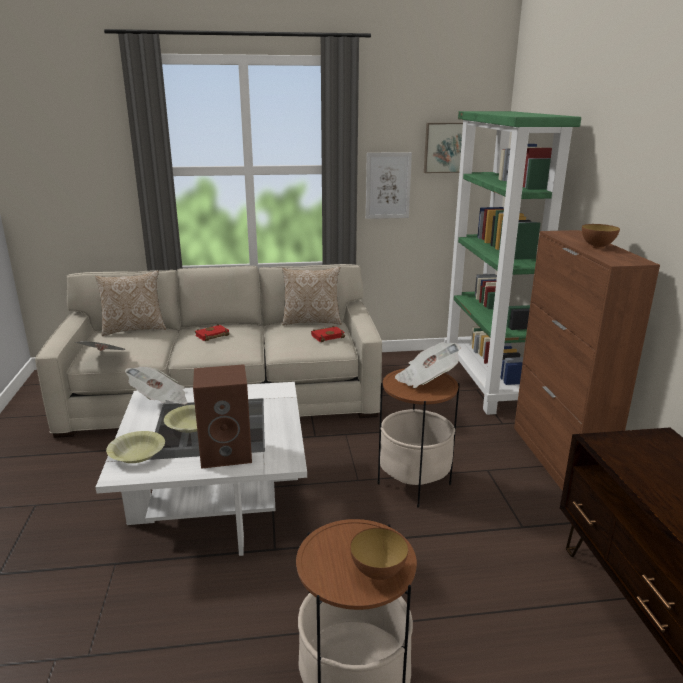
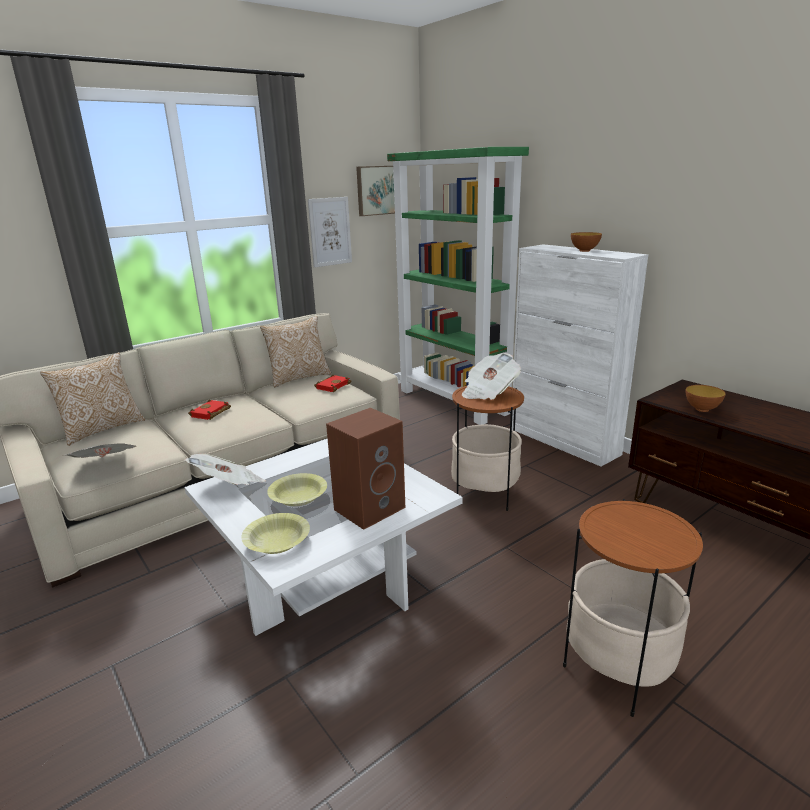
camera: 30 degrees left, 0 degrees up
(378, 572) = (669, 533): bowl -> bowl (702, 409)
(558, 459) = (564, 441): brown cabinet -> white cabinet

